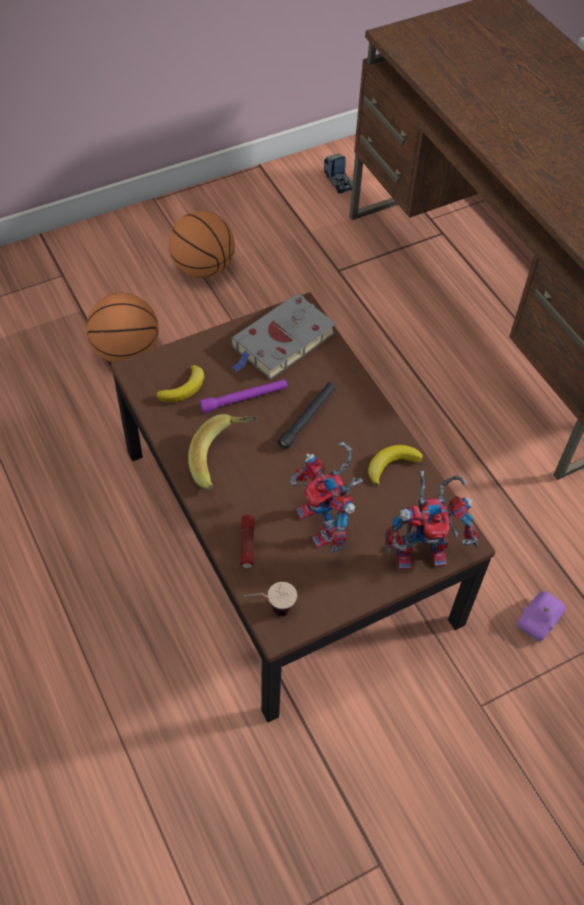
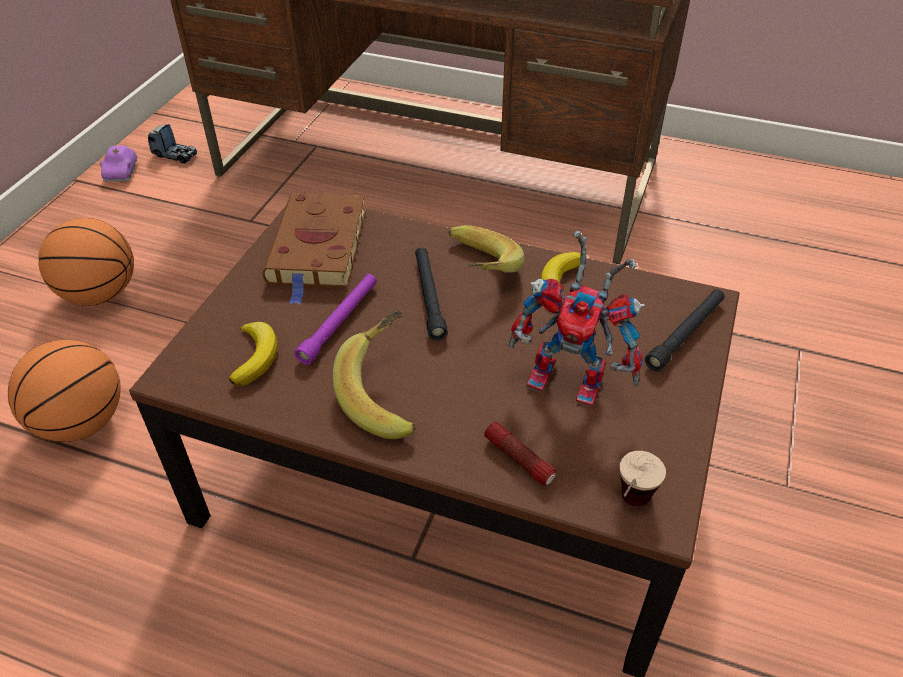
camera: 40 degrees left, 10 degrees down
(281, 342) = (318, 249): grey book -> brown book
(352, 420) = (476, 271): none -> banana
(423, 550) = (685, 334): toy robot -> black flashlight
(539, 620) = (739, 378): purple toy car -> purple toy car (122, 172)

